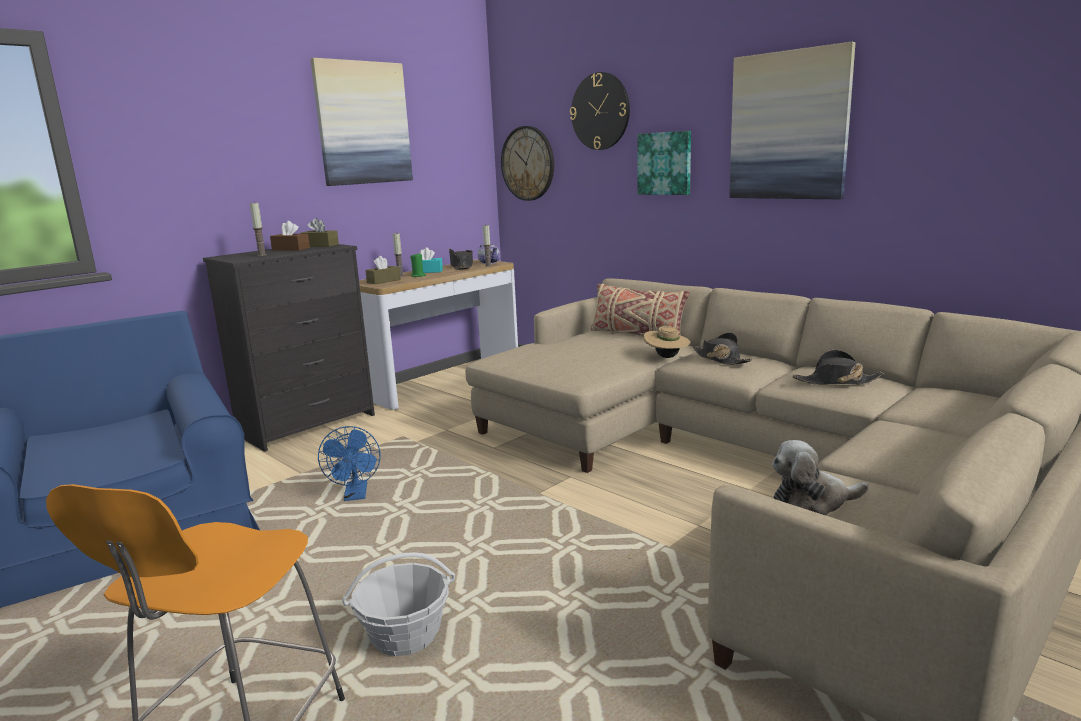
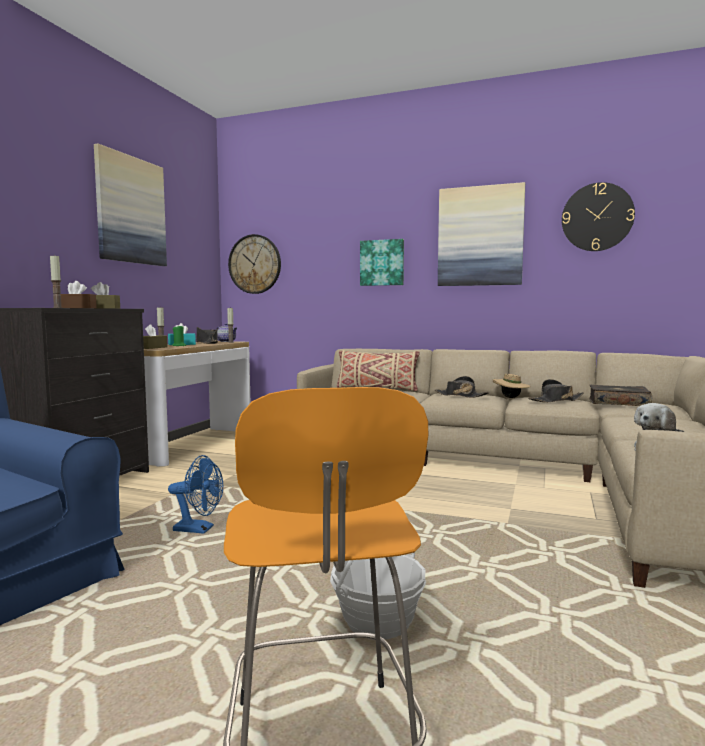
camera: 25 degrees left, 10 degrees down
(356, 496) = (199, 529): blue fan -> blue fan turned 45 degrees counterclockwise
(600, 111) = (325, 224): wall clock -> wall clock (597, 217)
(666, 357) = (419, 397): beige hat -> beige hat (510, 398)
(928, 395) = (618, 403): none -> book

